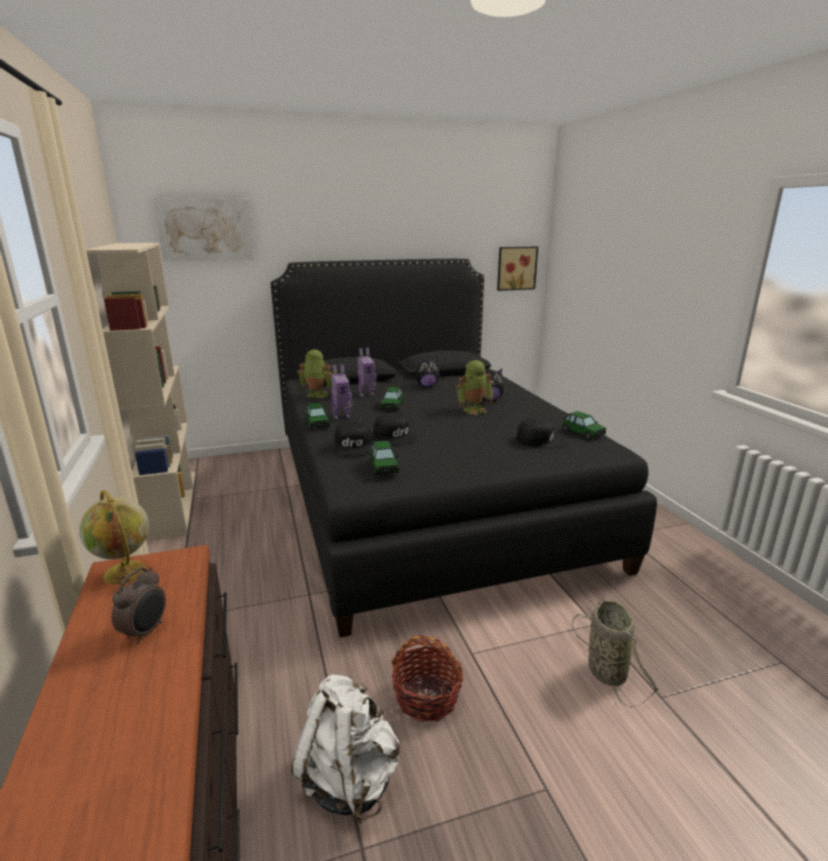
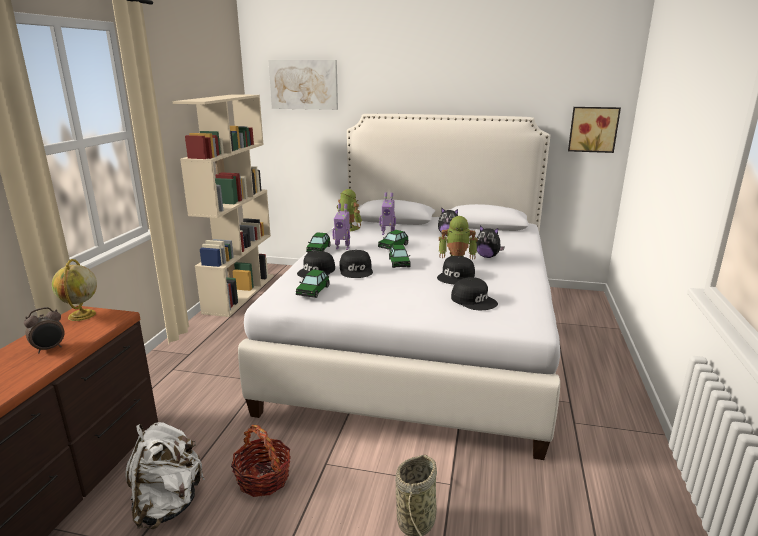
camera: 30 degrees right, 0 degrees up
(426, 498) = (419, 337): black bed -> white bed
(493, 422) = (456, 276): none -> black cap
(583, 432) = (528, 303): toy car -> toy car (399, 263)

